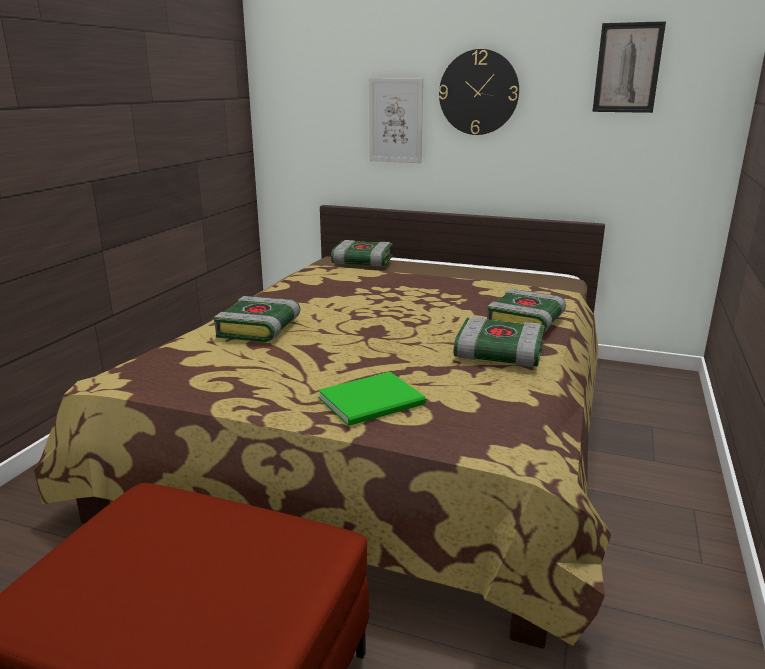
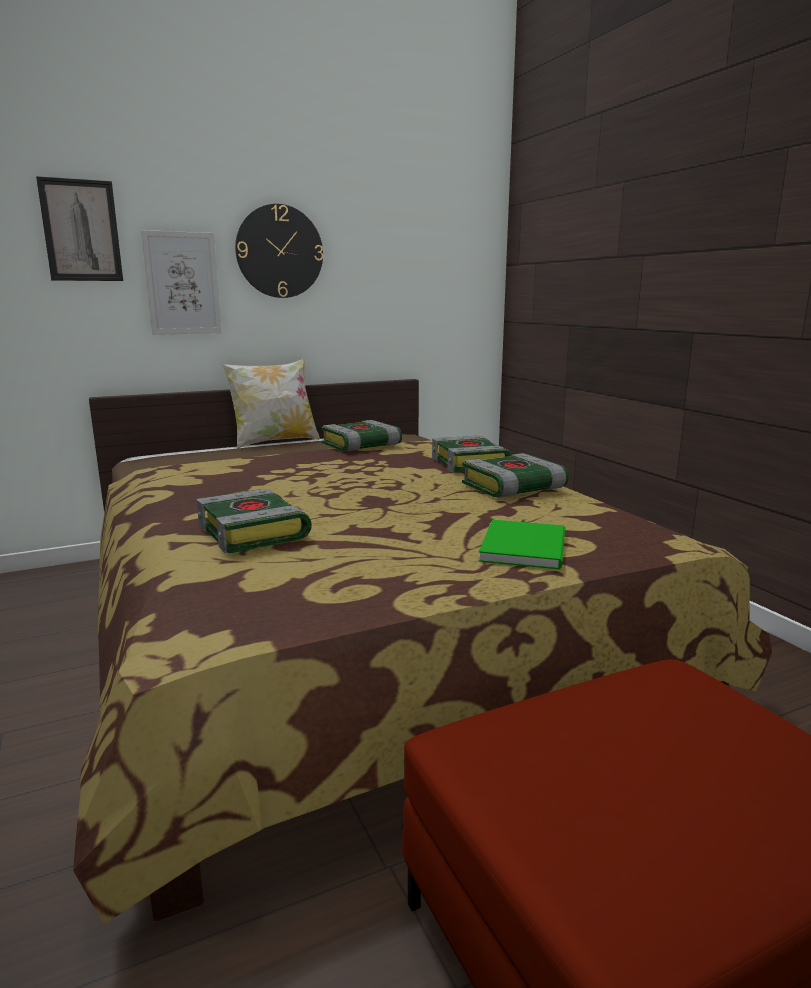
camera: 45 degrees left, 5 degrees down
(361, 261) = (196, 455): book -> book (360, 445)
(447, 261) = (274, 441): none -> pillow
(627, 68) = (415, 232): picture -> picture (81, 231)

